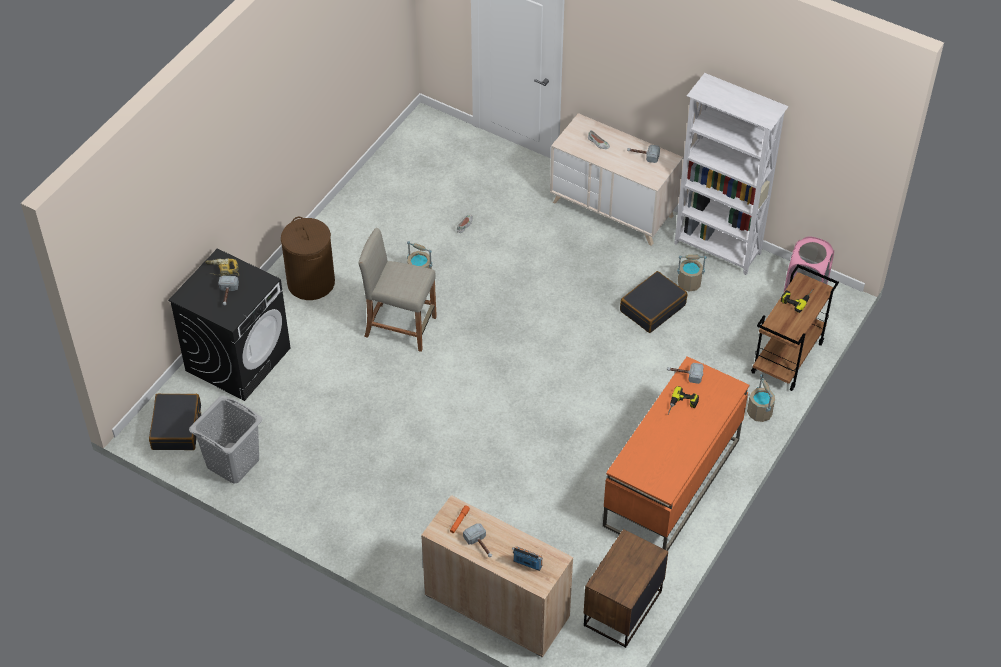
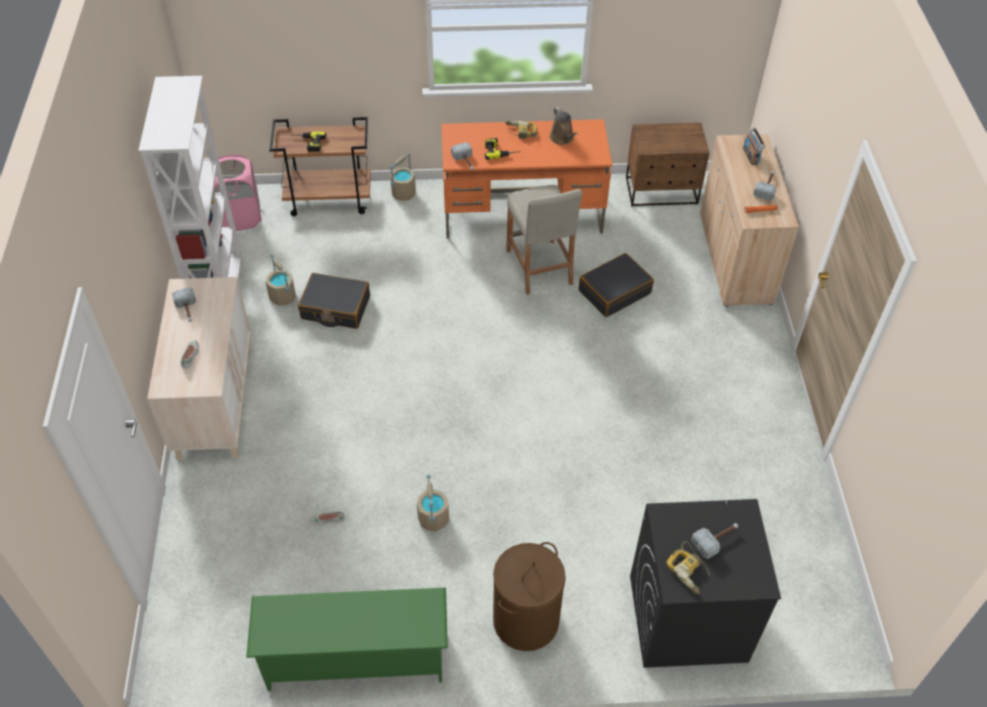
camera: 125 degrees left, 0 degrees up
(177, 428) = (818, 612): black suitcase -> black suitcase (614, 291)
(232, 463) = (803, 529): grey laundry basket -> none
(360, 198) = (355, 658): none -> green shoe rack
(400, 327) = (517, 492): beige stool -> beige stool (539, 267)
(666, 457) = (562, 138): none -> brown watering can
(695, 432) = (521, 133): none -> power drill

